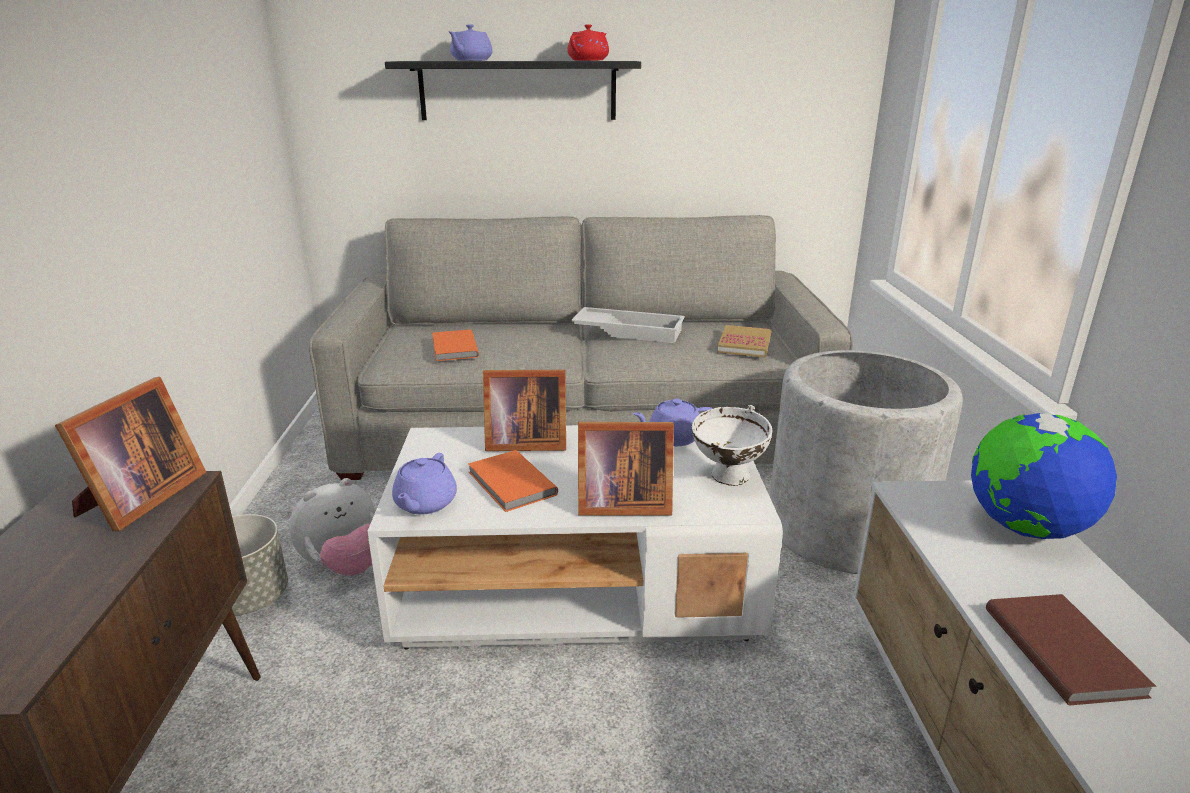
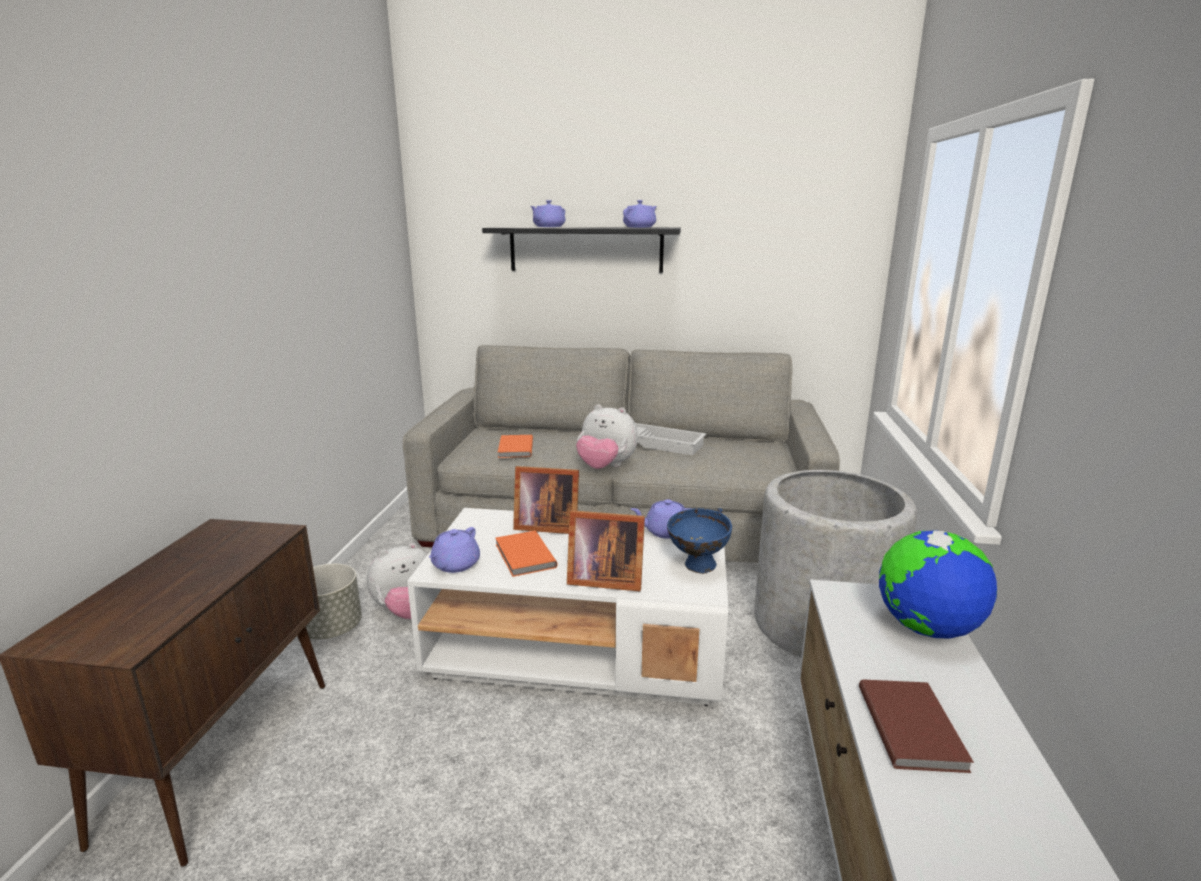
camera: 10 degrees right, 5 degrees down
(139, 500) = (245, 540): picture frame -> none
(573, 364) = (605, 467): none -> plush toy
(589, 60) = (640, 227): red teapot -> purple teapot
(726, 480) = (696, 568): white bowl -> blue bowl
(744, 344) = (752, 460): book -> none

